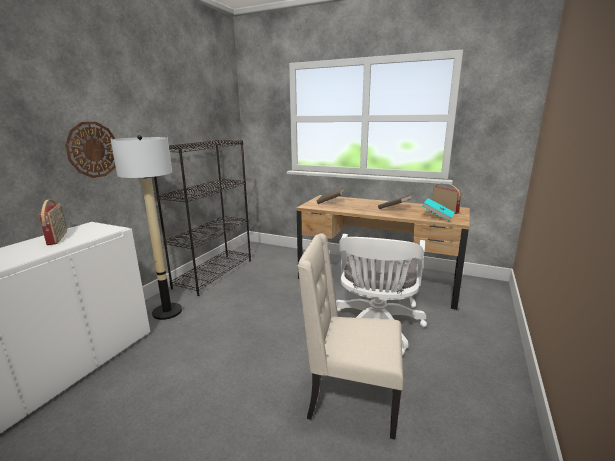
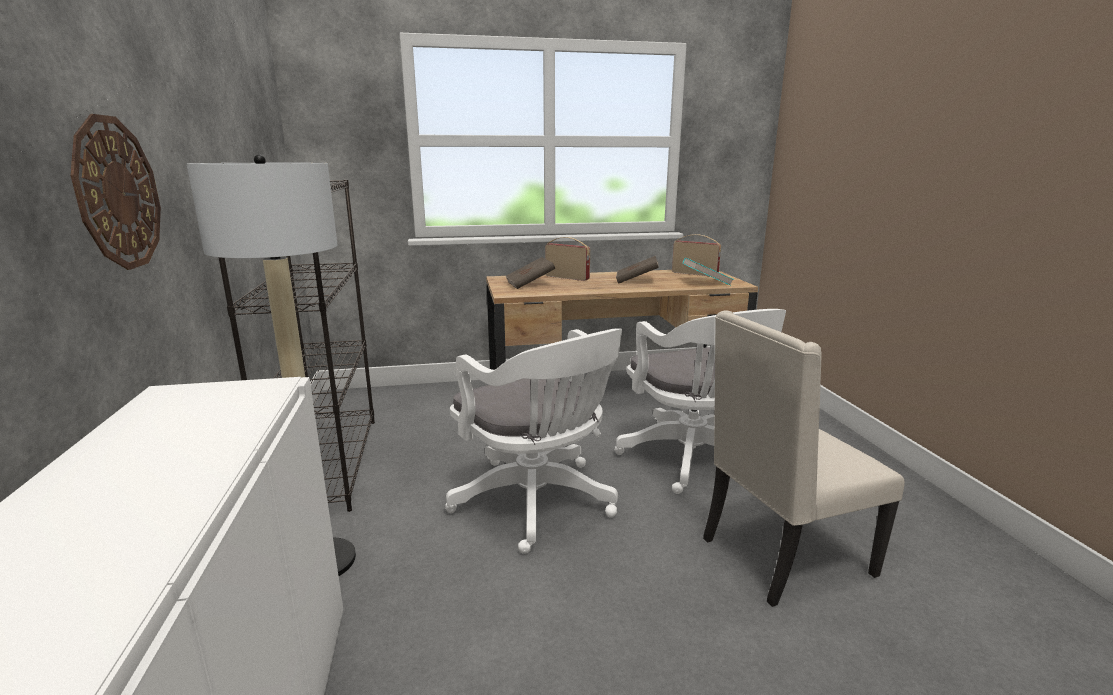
camera: 35 degrees left, 0 degrees up
(58, 237) = (153, 435): radio -> radio (567, 277)
(268, 320) = (538, 504): none -> white office chair

